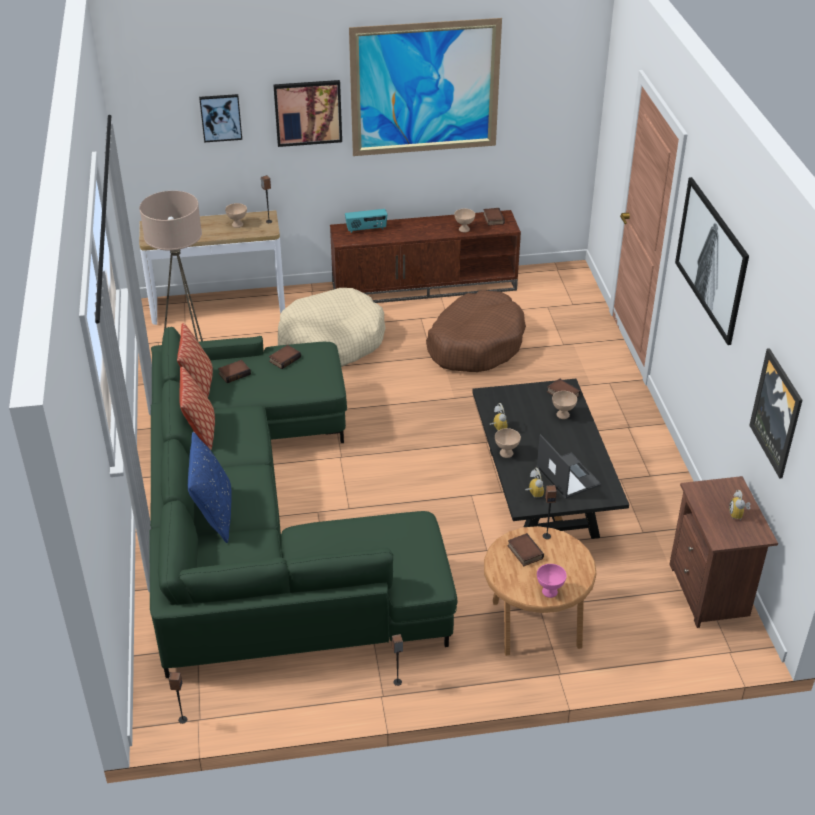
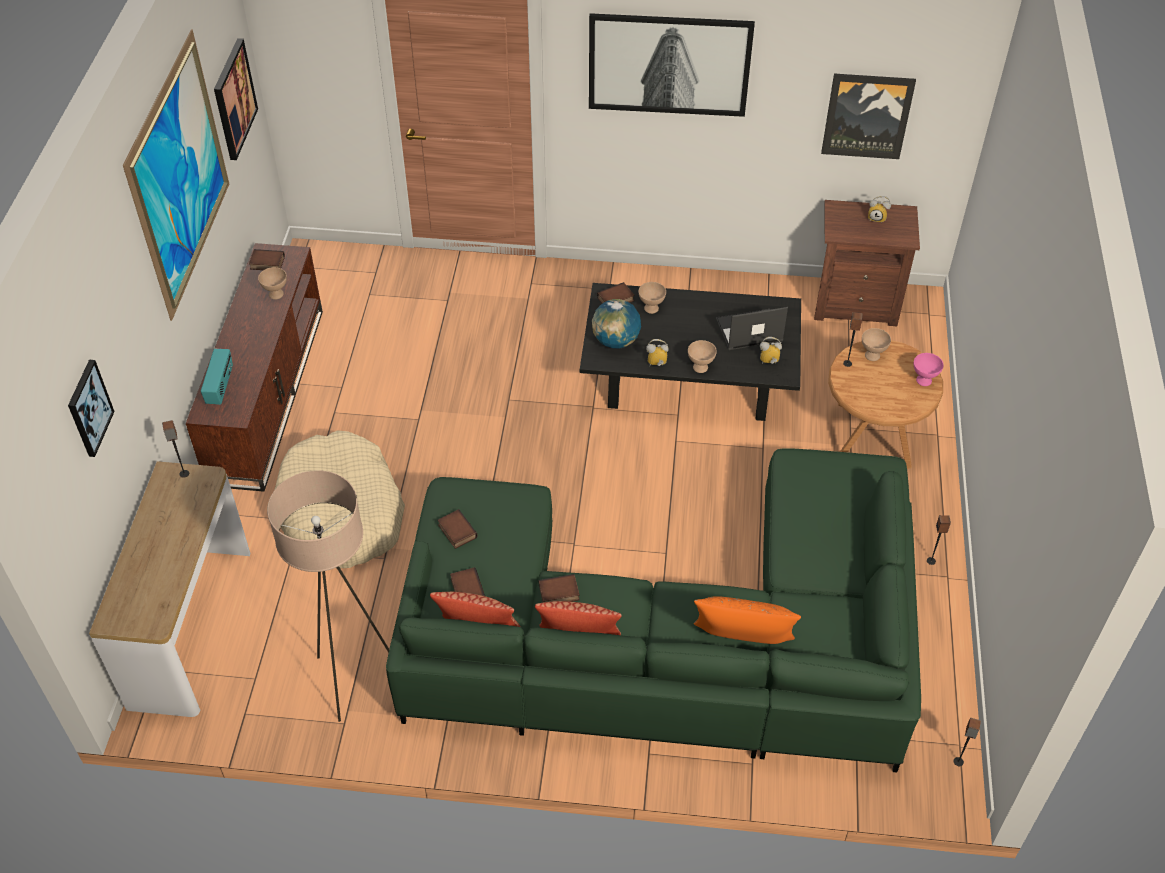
camera: 75 degrees left, 10 degrees up
(214, 515) = (741, 646): blue pillow -> orange pillow
(237, 224) = (171, 511): beige bowl -> beige bowl (871, 355)
(308, 112) = (133, 311): picture -> picture (233, 99)
(475, 344) = (411, 374): brown dog bed -> none
(513, 402) = (616, 341): none -> globe
(524, 552) = (867, 385): book -> book (558, 593)

